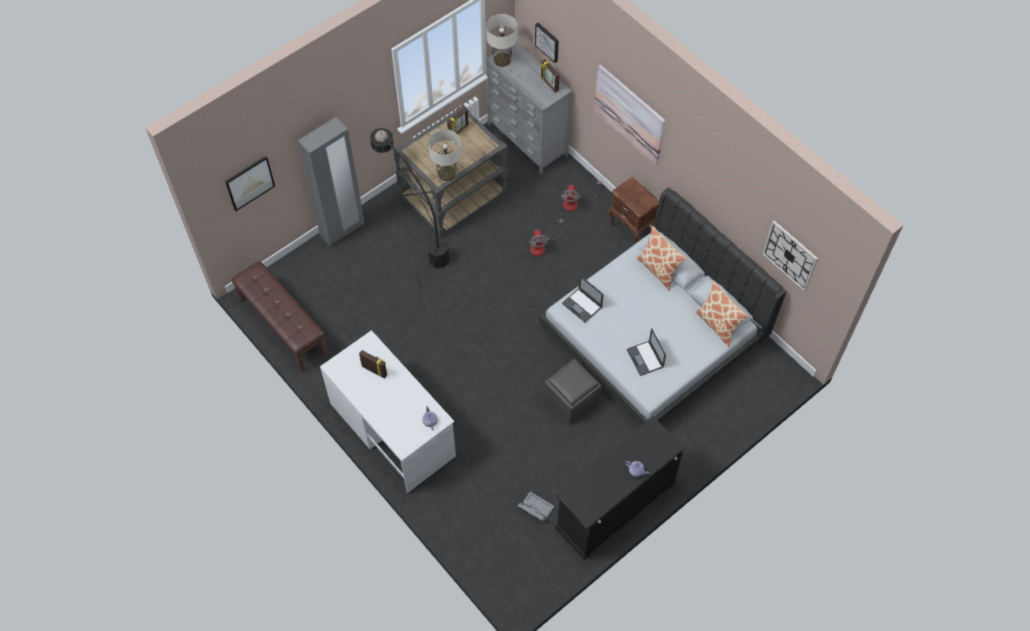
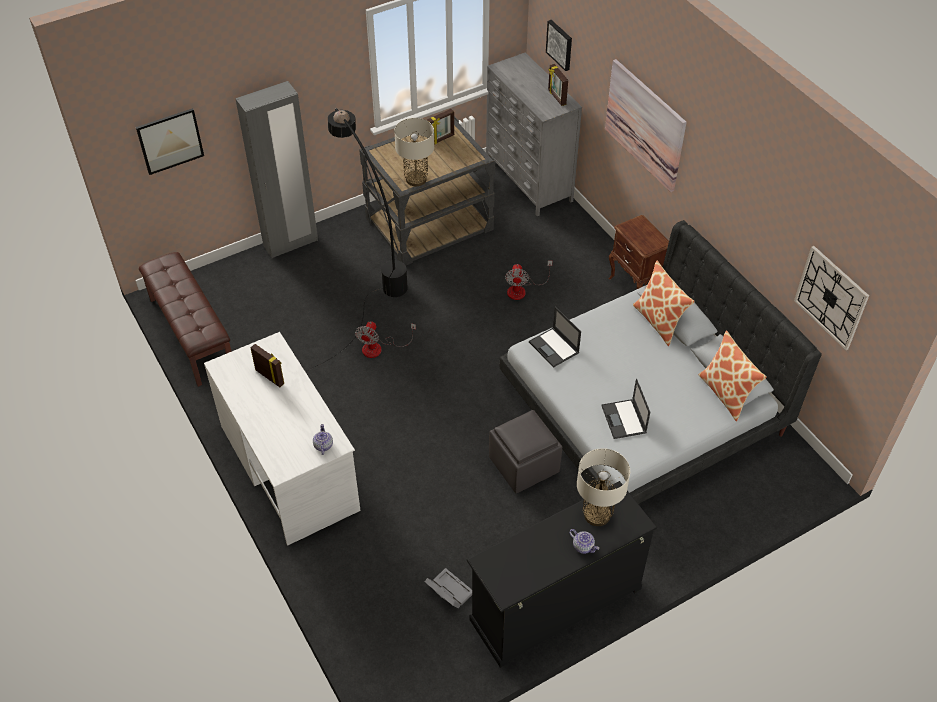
camera: 10 degrees right, 10 degrees down
(502, 60) = (506, 69): table lamp -> table lamp (597, 515)
(575, 202) = (572, 250): fan -> fan (379, 348)

